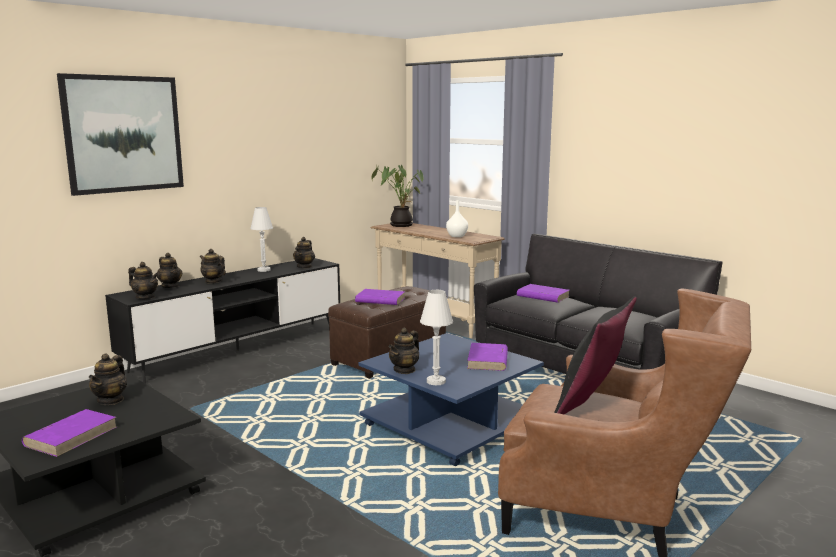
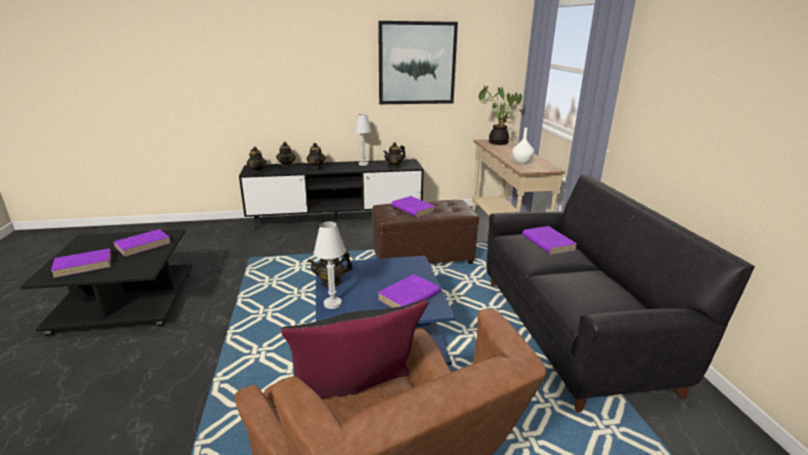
camera: 35 degrees right, 10 degrees up
(110, 400) = (143, 244): teapot -> purple book
(123, 134) = (257, 50): picture -> picture (417, 63)

